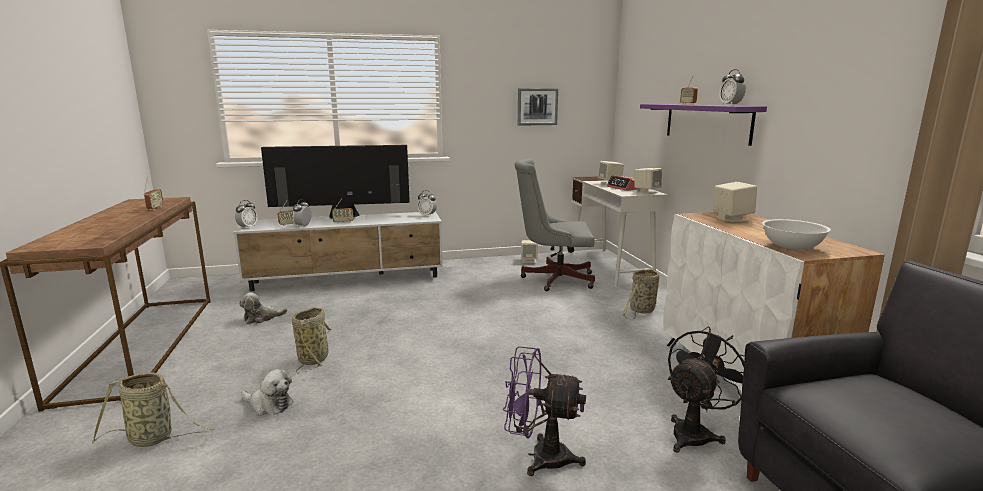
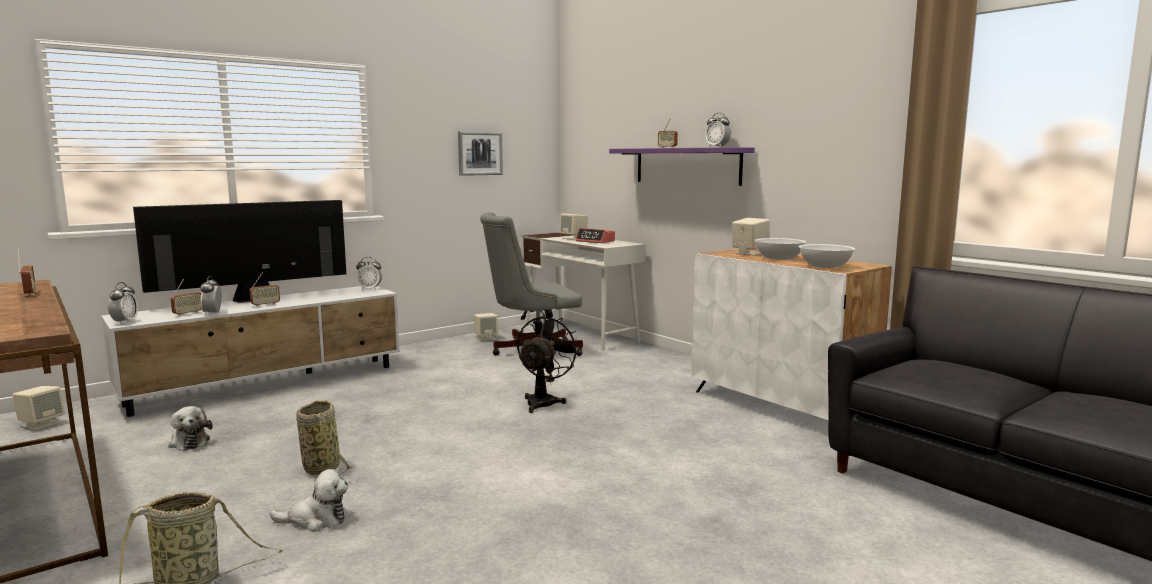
camera: 25 degrees left, 5 degrees down
(262, 318) = (189, 442): plush toy -> plush toy turned 75 degrees counterclockwise
(539, 457) = (663, 496): purple fan -> none
(641, 311) = (648, 368): basket -> none
(646, 192) = (623, 243): beige speaker -> beige speaker (41, 424)
(695, 433) = (775, 451): black fan -> black fan (544, 401)
(753, 230) = (779, 259): none -> white bowl

